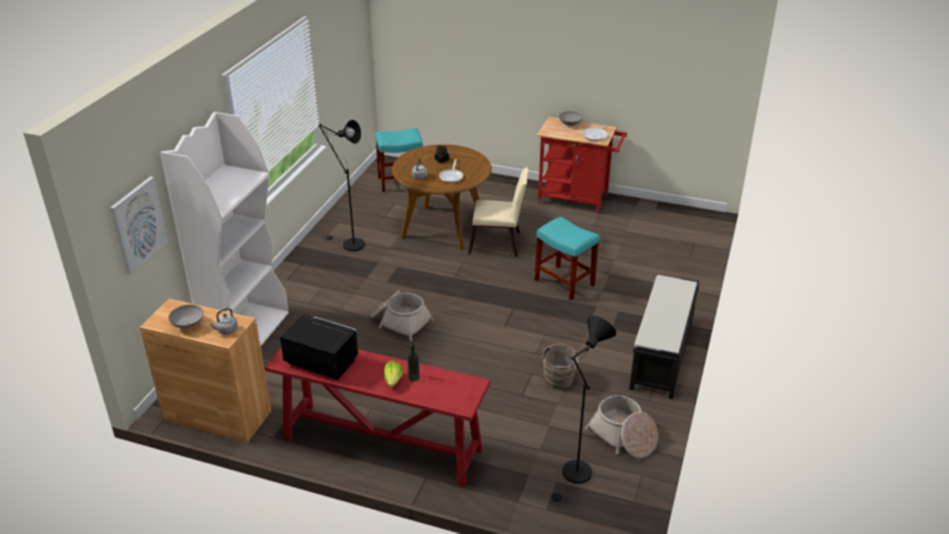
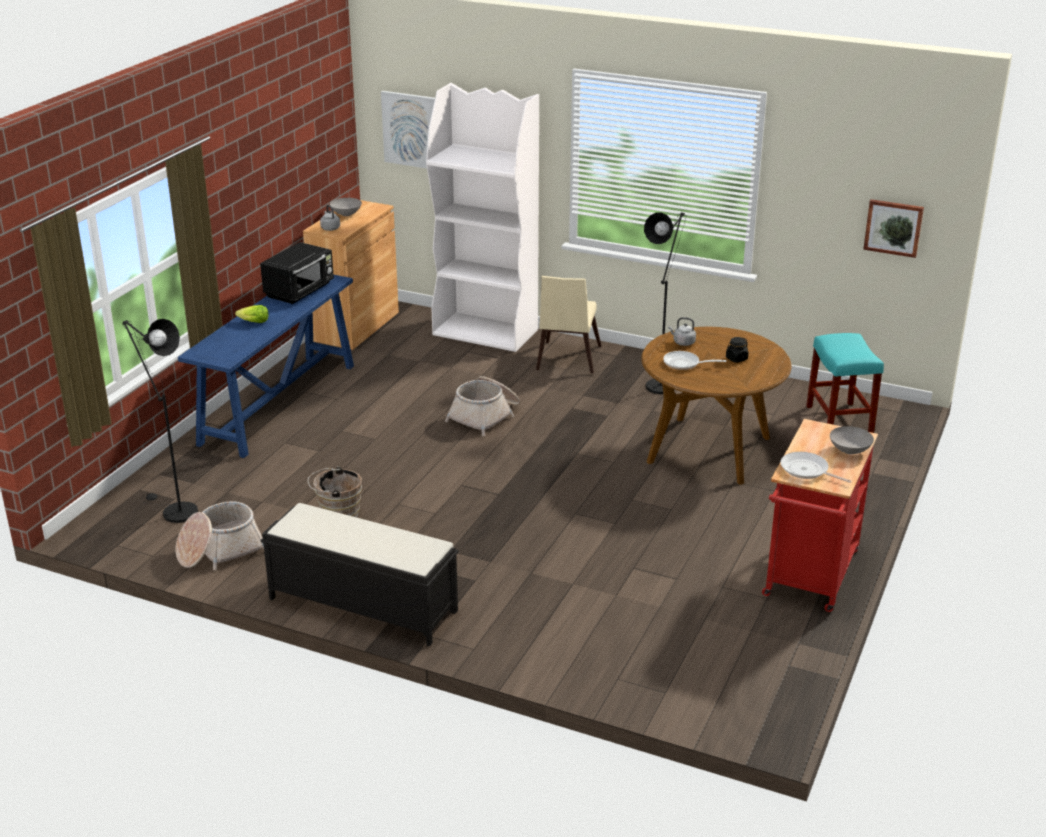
camera: 95 degrees right, 5 degrees down
(357, 62) = (893, 227): none -> picture
(381, 444) = (279, 403): red console table -> blue console table
(414, 377) = (253, 331): bottle -> none
(498, 244) = (662, 492): beige chair -> beige chair (567, 360)
(565, 283) = (554, 541): turquoise stool -> none

